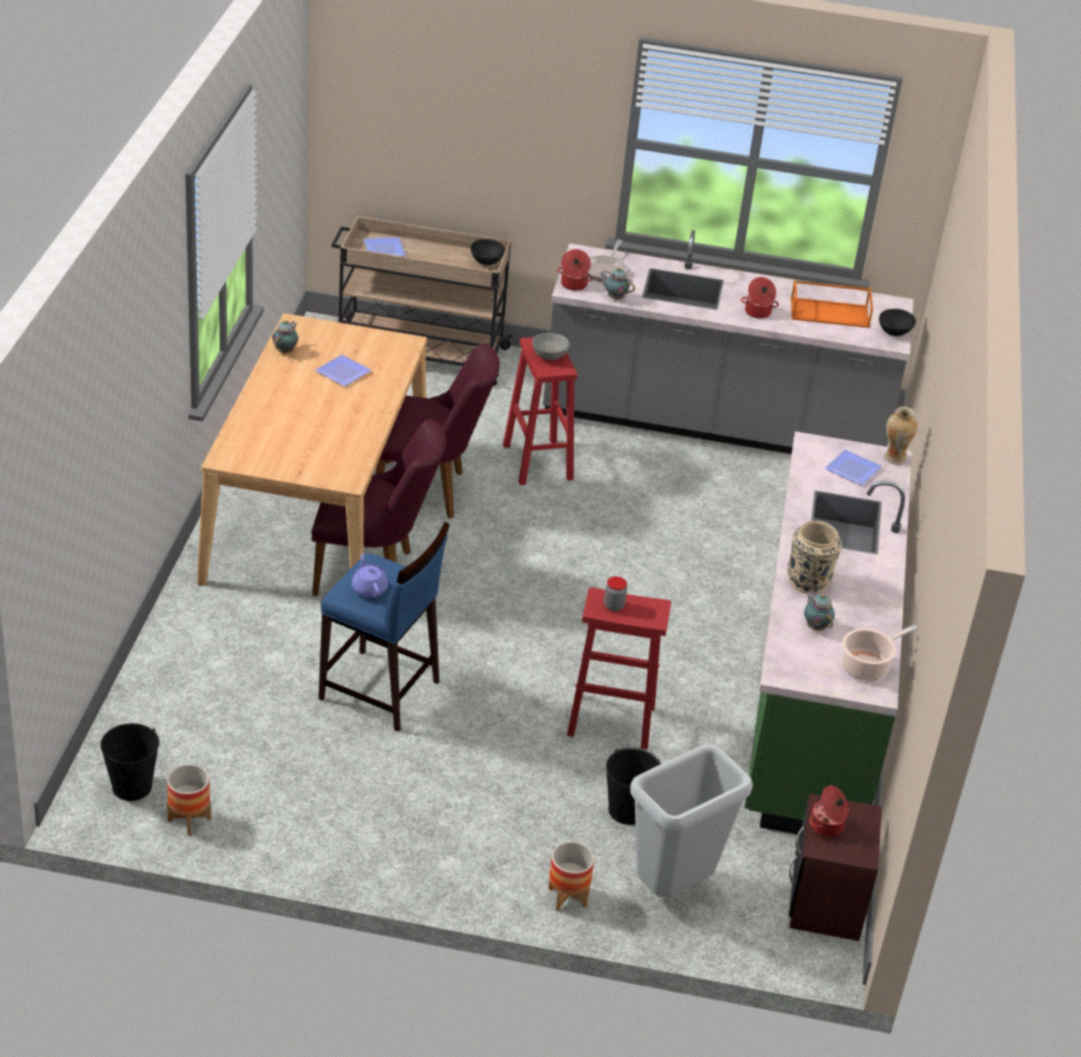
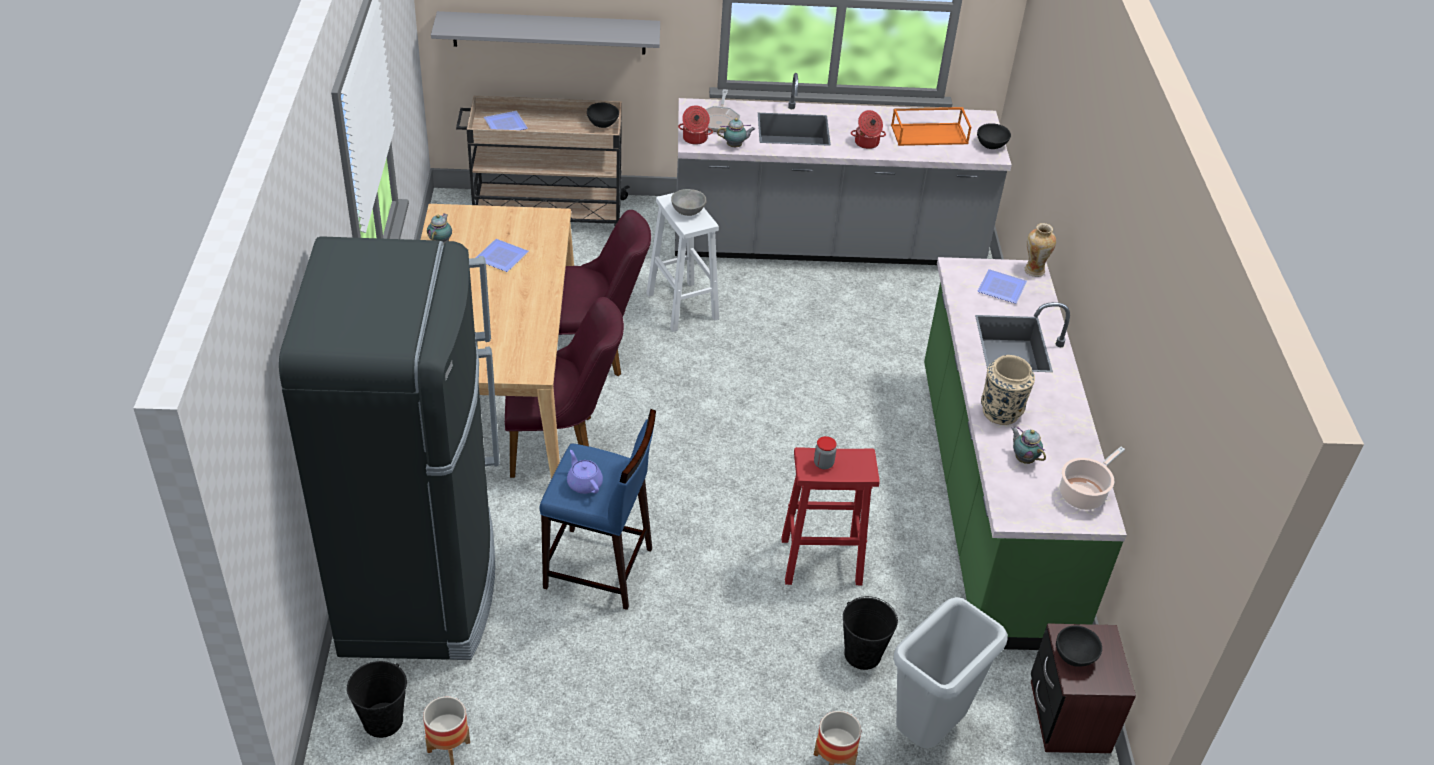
camera: 10 degrees left, 5 degrees up
(197, 679) = (421, 588): none -> black fridge
(442, 159) = (549, 33): none -> grey shelf
(538, 463) = (683, 307): red stool -> white stool
(614, 297) = (735, 146): teapot -> teapot turned 150 degrees clockwise
(827, 826) = (1075, 657): cooking pot -> black bowl

